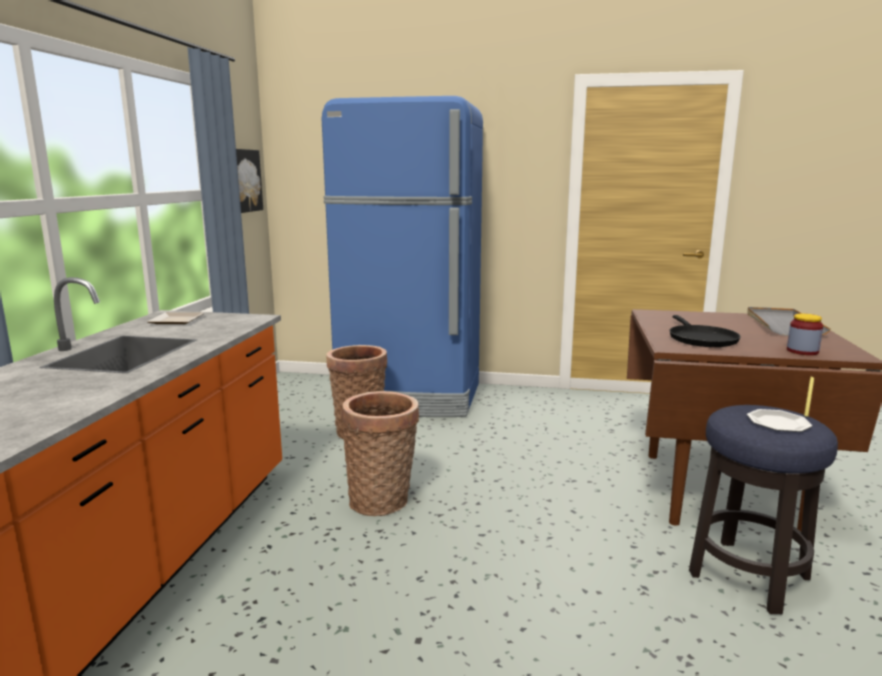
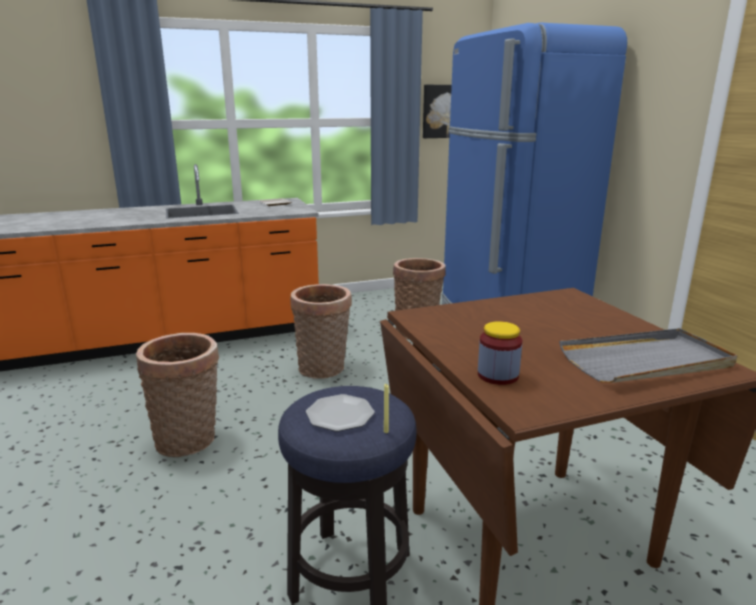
camera: 60 degrees right, 5 degrees up
(464, 630) = (189, 440): none -> basket
(700, 339) = (475, 324): black frying pan -> none

